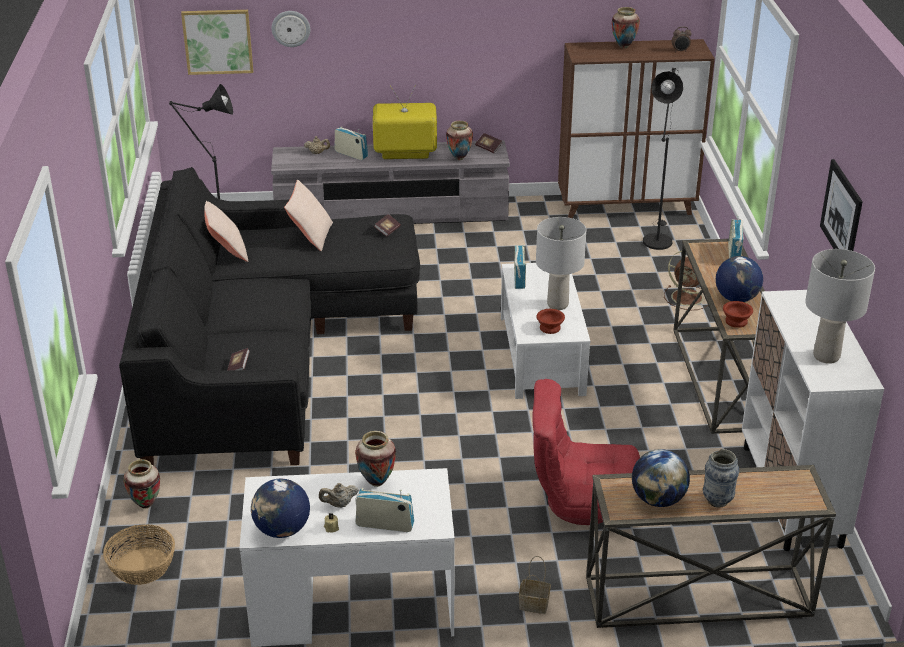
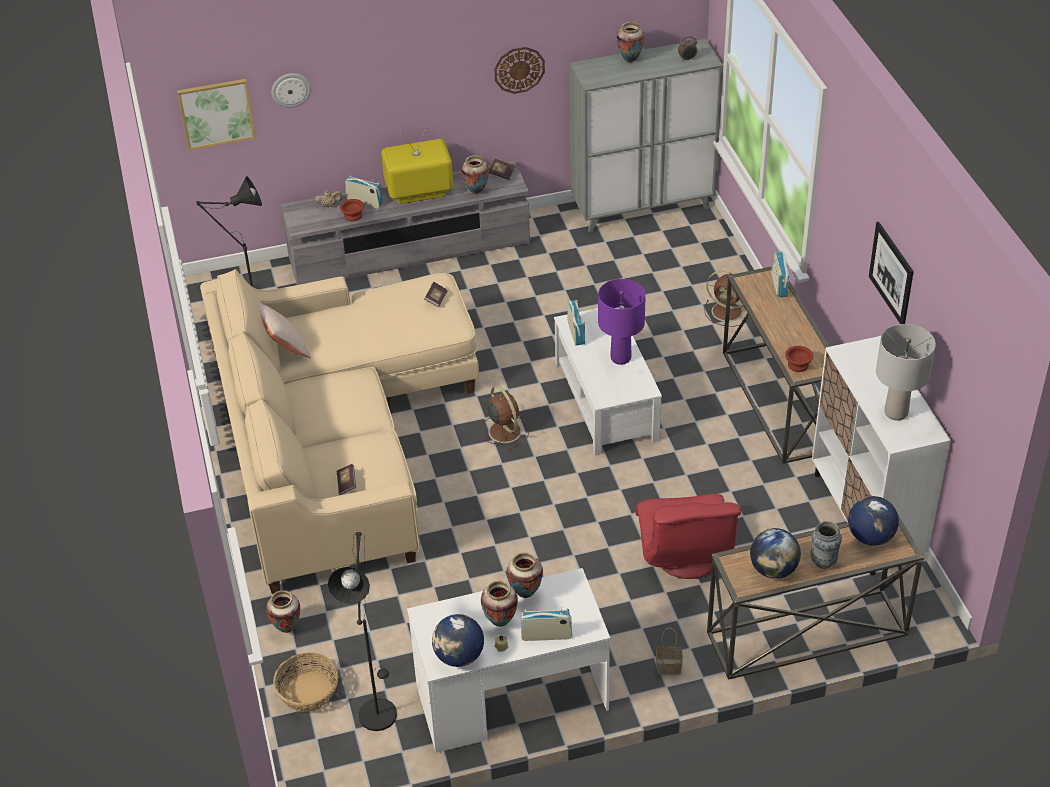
camera: 10 degrees left, 10 degrees up
(265, 353) = (339, 442): black sofa -> beige sofa
(310, 235) = (362, 317): beige pillow -> none
(339, 504) = (500, 622): beige teapot -> vase
(430, 365) = (504, 430): none -> brown fan
(515, 44) = (519, 69): none -> wall clock
(549, 328) = (620, 387): brown bowl -> brown bowl (352, 216)
(558, 305) = (621, 358): grey table lamp -> purple table lamp
(583, 501) = (685, 555): red armchair -> red armchair turned 90 degrees counterclockwise
(626, 207) = (643, 207): brown cabinet -> grey cabinet
(656, 239) = (682, 244): black floor lamp -> black floor lamp (377, 708)
(736, 298) = (792, 338): globe -> globe (870, 537)

